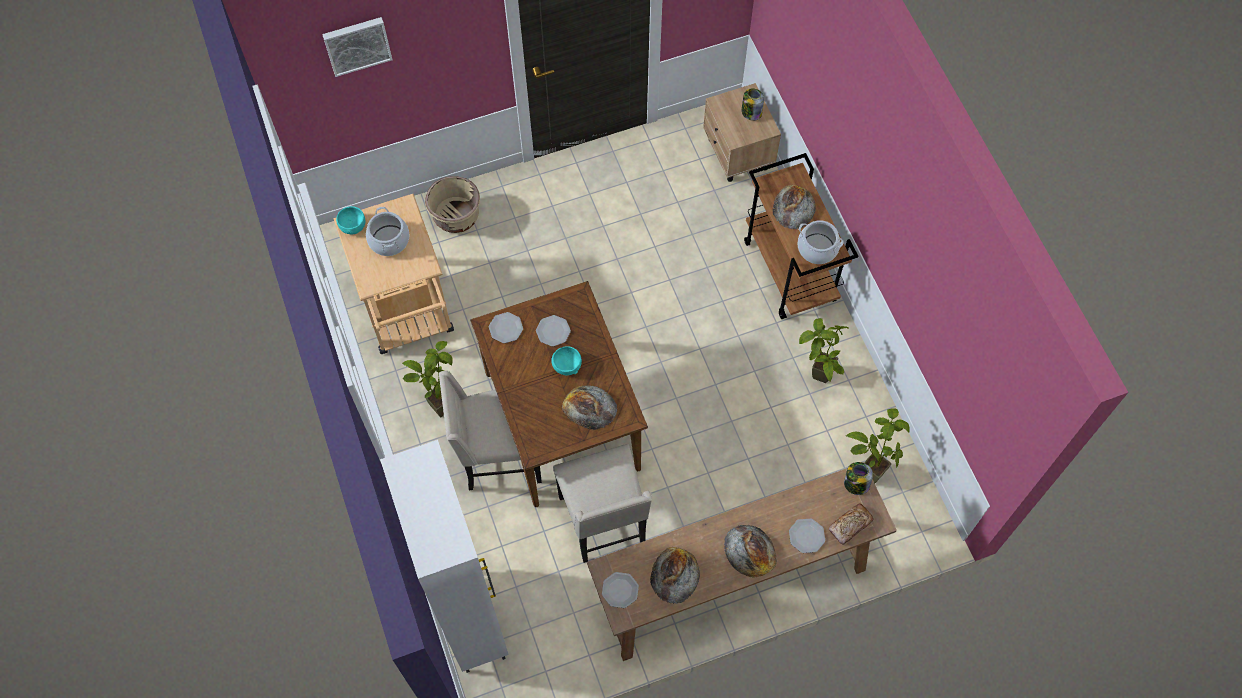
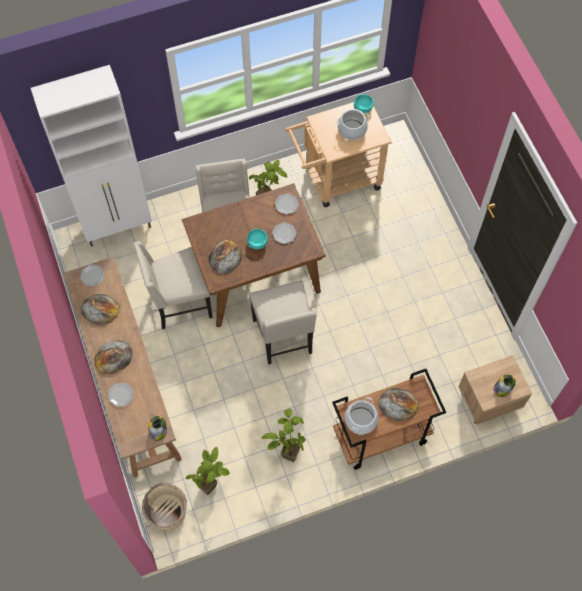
camera: 90 degrees right, 0 degrees up
(357, 44) = (454, 54): picture -> none
(456, 216) = (417, 205): beige planter -> beige planter (167, 512)
(656, 383) = (284, 337): none -> beige chair
(850, 525) = (126, 425): bread -> none

